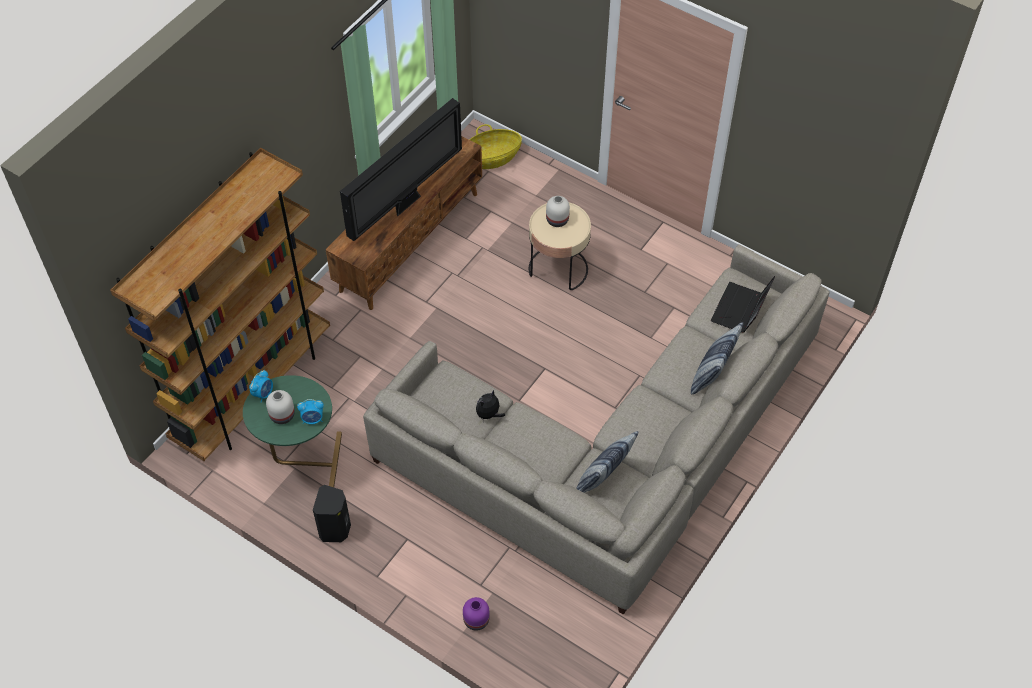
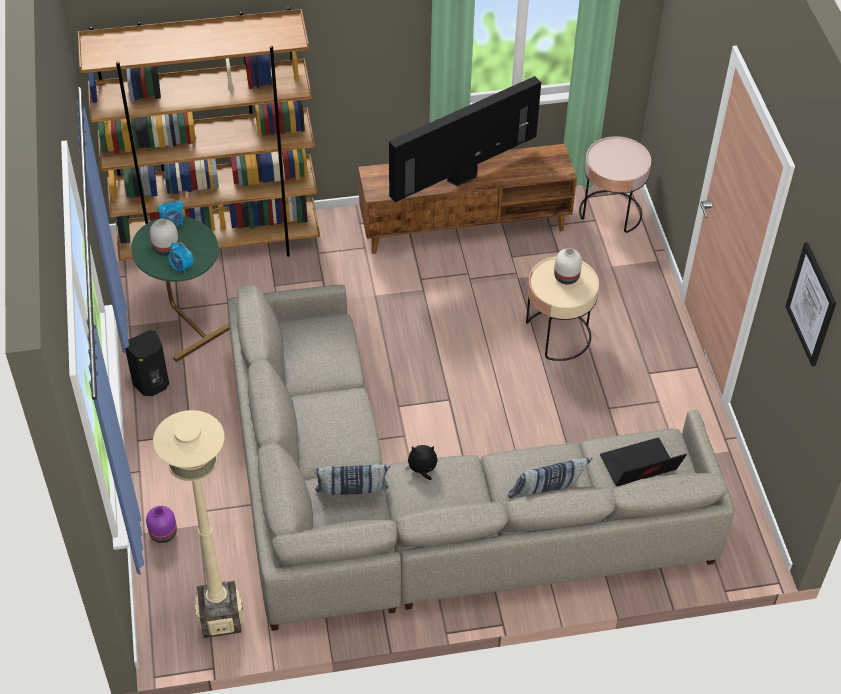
camera: 45 degrees right, 5 degrees down
(407, 202) = (462, 177): television -> television turned 150 degrees clockwise
(489, 415) = (328, 378): plush toy -> plush toy (422, 470)
(492, 158) = (610, 213): basket -> pink side table
(583, 638) = (220, 619): none -> beige floor lamp
(816, 115) = (811, 304): none -> picture

